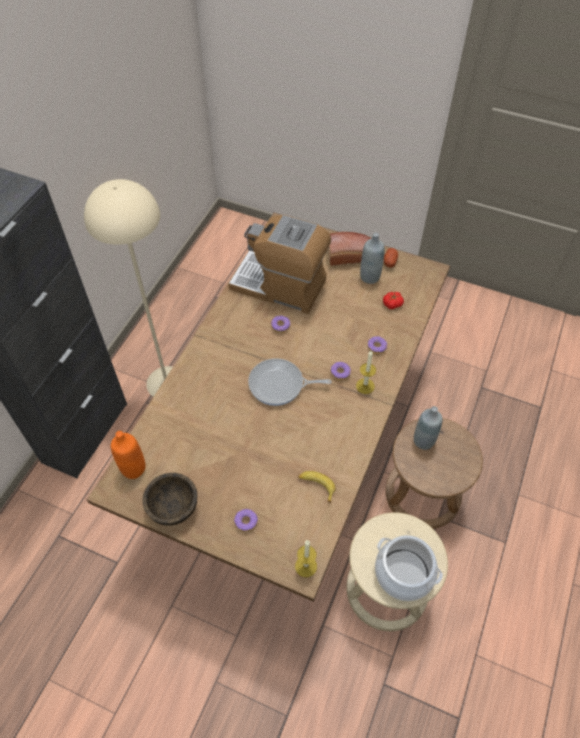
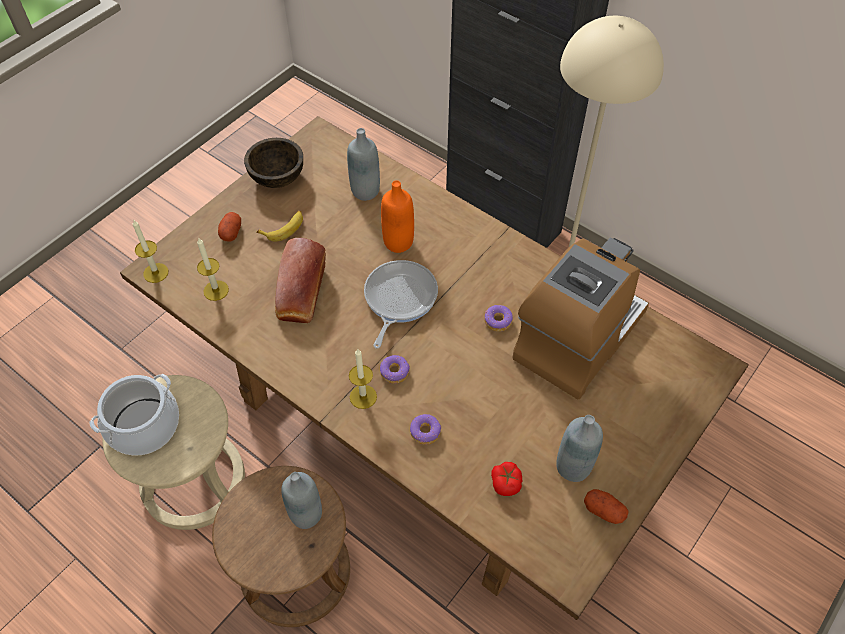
camera: 105 degrees right, 0 degrees up
(133, 468) = (337, 152): orange bottle -> orange bottle (398, 242)
(177, 434) = (365, 191): none -> grey bottle
(246, 522) = (231, 232): donut -> potato
(309, 510) = (216, 290): none -> candle
(316, 486) = (242, 304): banana -> banana (284, 228)
(352, 256) = (626, 454): bread -> bread (301, 294)

